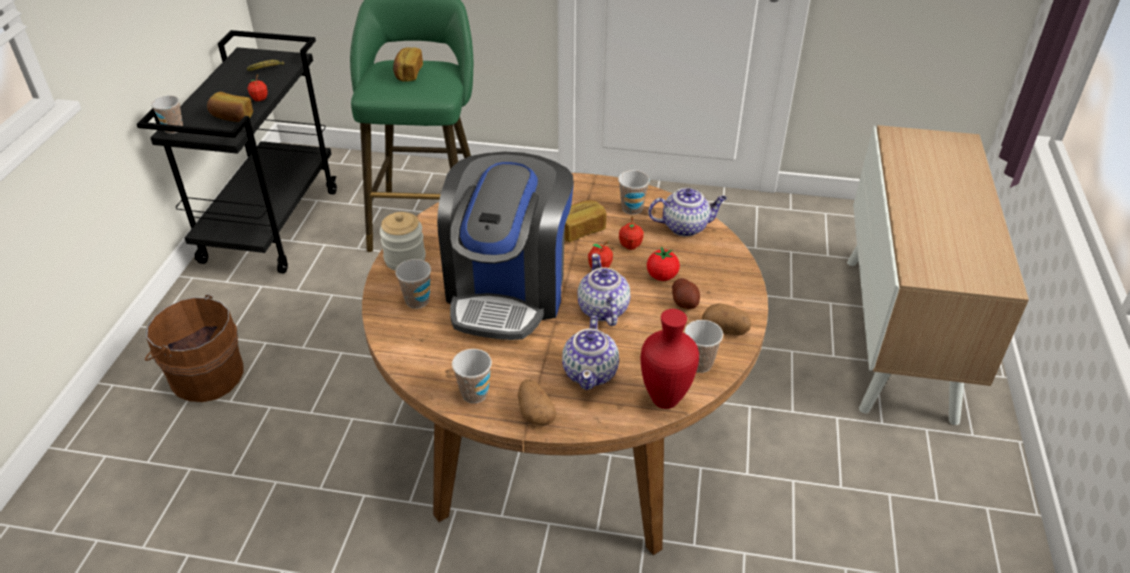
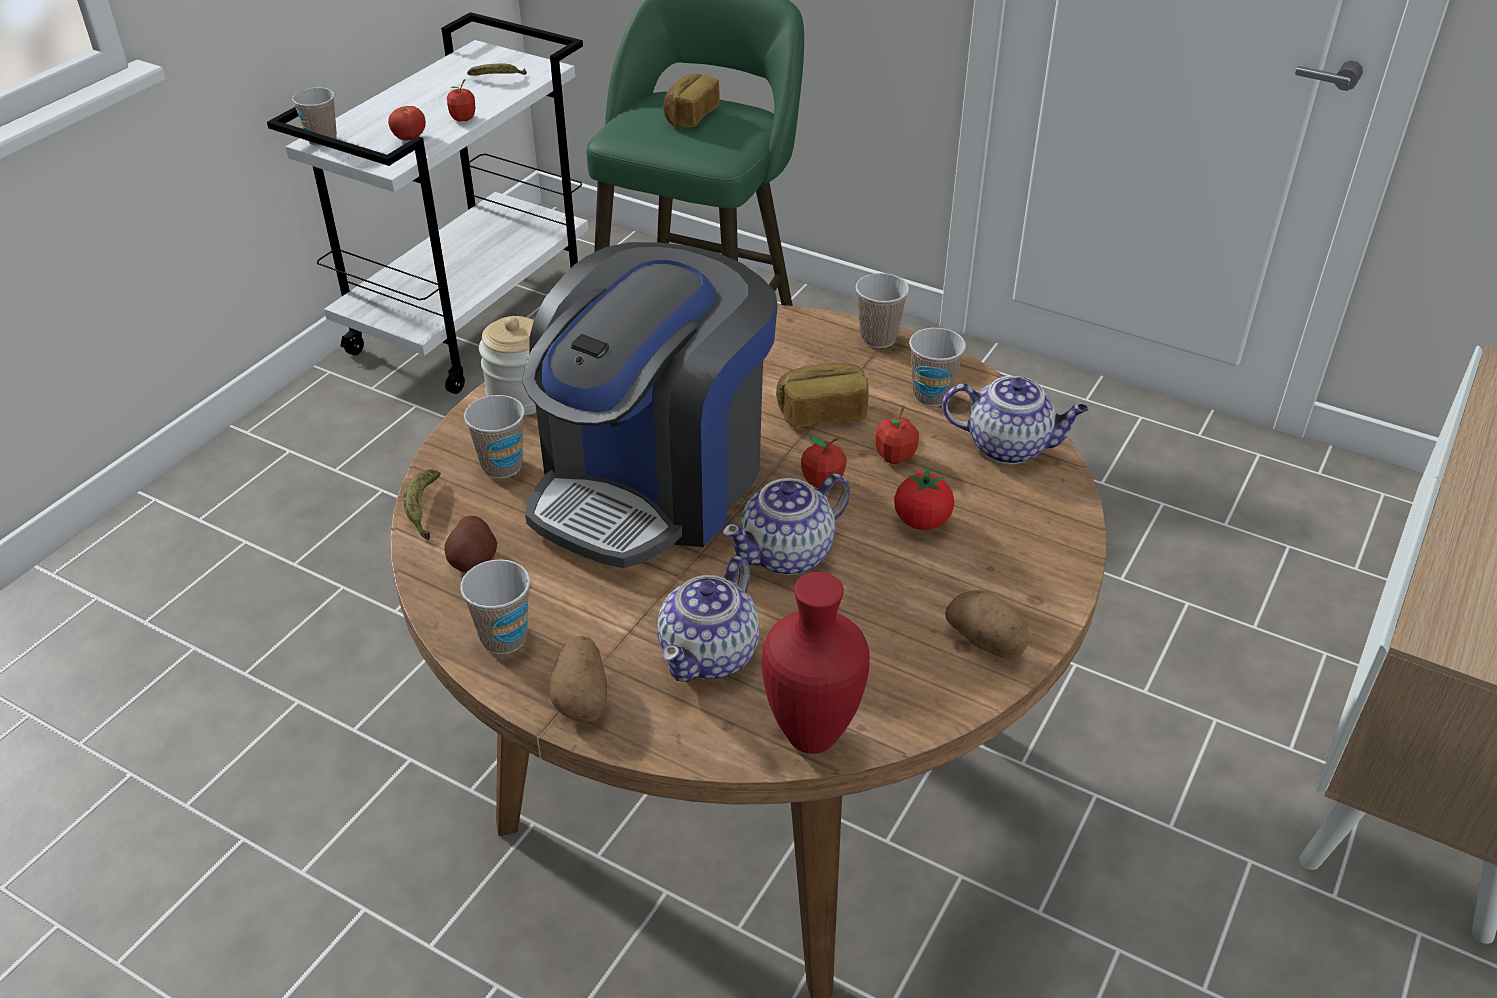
camera: 20 degrees right, 0 degrees up
(204, 375) = (278, 517): brown bucket -> none
(232, 117) = (409, 138): bread -> tomato
(270, 225) = (471, 319): black cart -> white cart
(386, 336) = (423, 510): none -> banana
(602, 310) = (788, 553): teapot -> teapot turned 135 degrees counterclockwise
(685, 302) = (938, 576): potato -> potato (473, 560)
(699, 363) = (907, 689): cup -> cup (878, 338)

